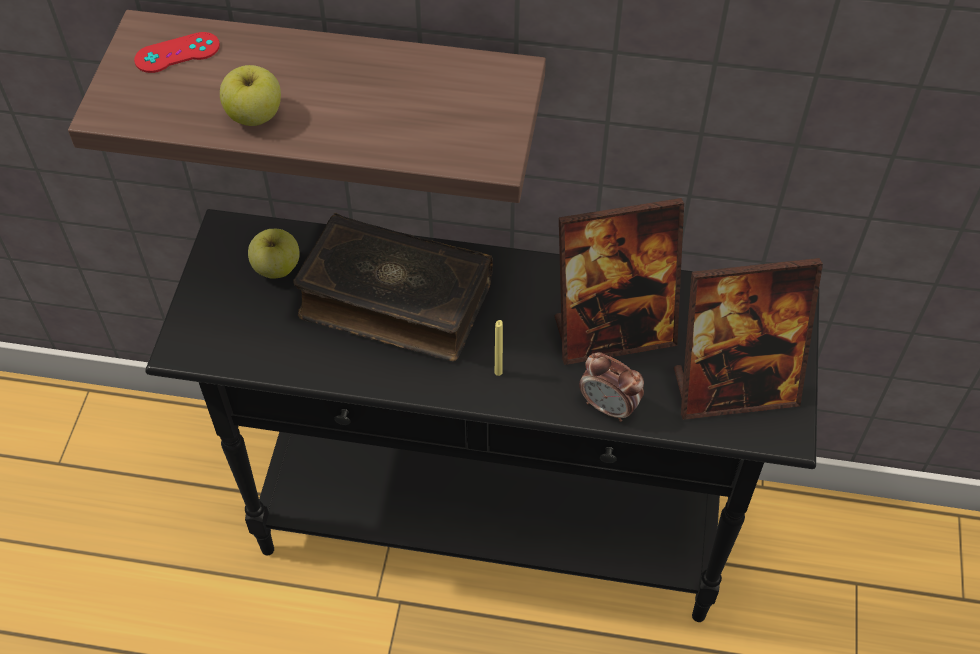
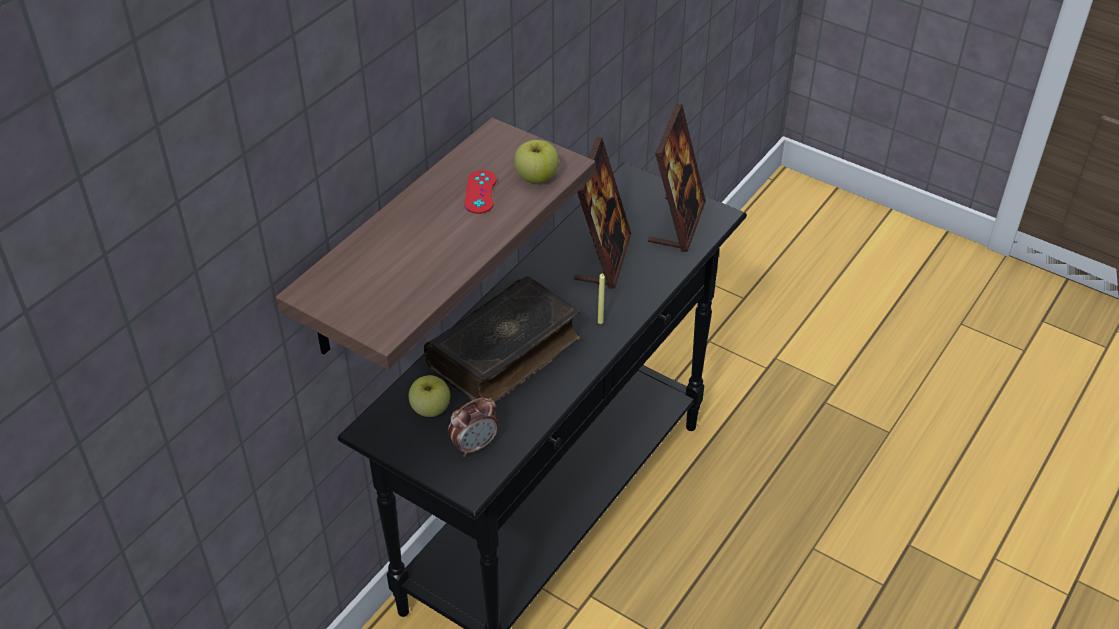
camera: 65 degrees left, 10 degrees down
(177, 53) = (350, 279): red game controller -> red game controller (480, 192)
(255, 115) = (447, 256): apple -> apple (536, 177)
(609, 407) = (658, 280): alarm clock -> alarm clock (474, 445)

